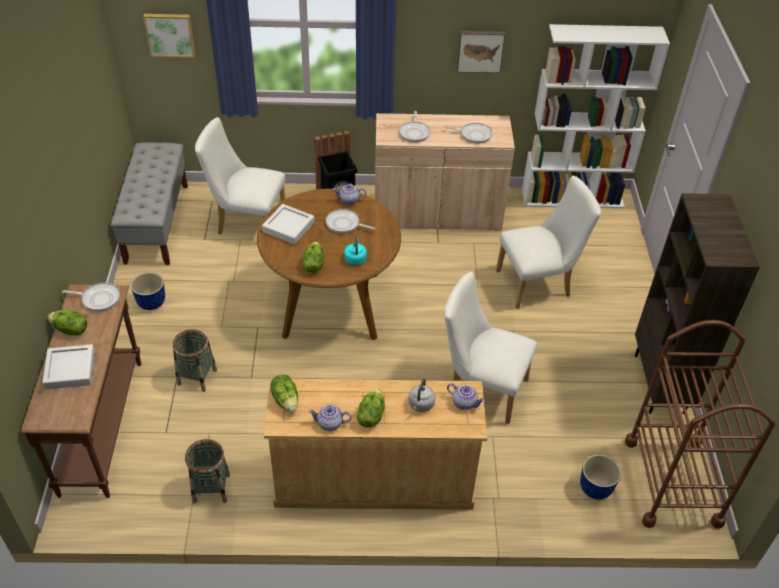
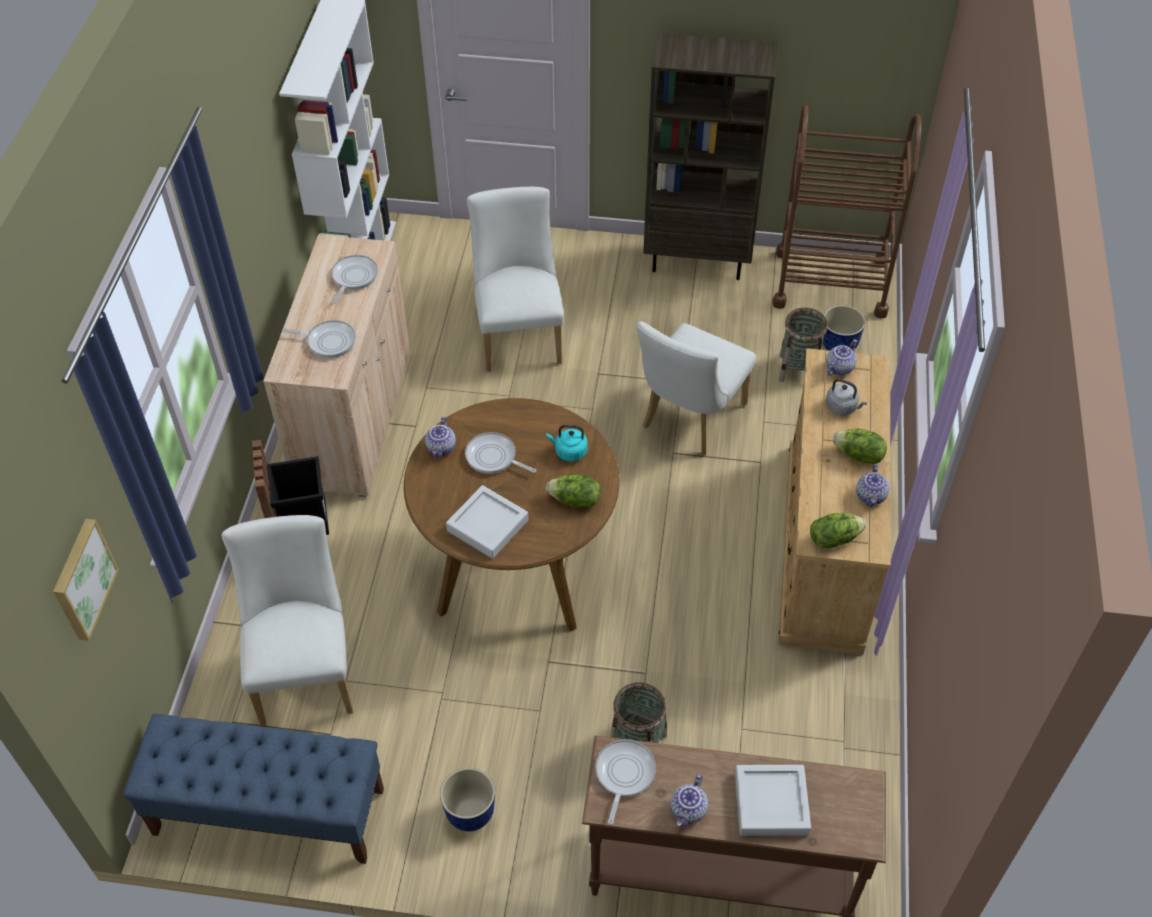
camera: 80 degrees left, 5 degrees up
(70, 330) = (689, 811): lettuce -> teapot
(157, 223) = (268, 812): grey bench -> blue bench
(211, 488) = (833, 726): basket -> basket (798, 369)
(246, 222) = (305, 669): white chair -> white chair turned 150 degrees clockwise
(344, 224) = (493, 458): frying pan -> frying pan turned 90 degrees clockwise
(480, 50) = (257, 195): picture -> none

